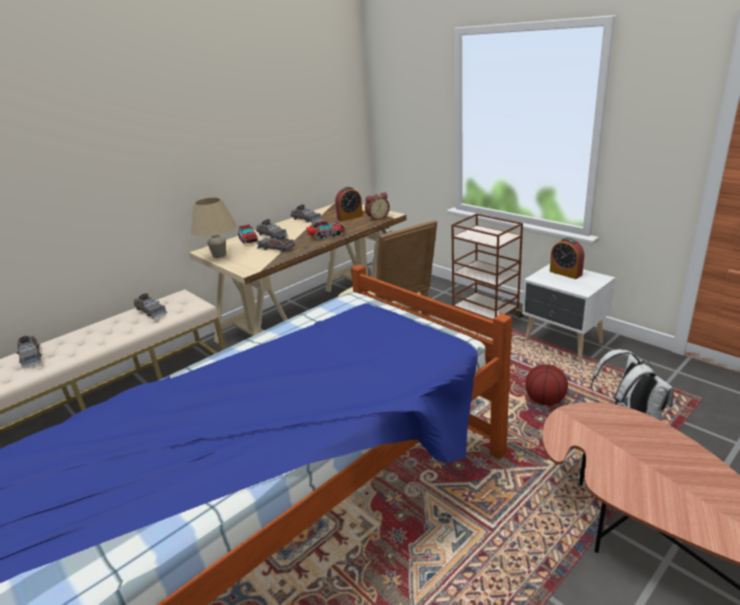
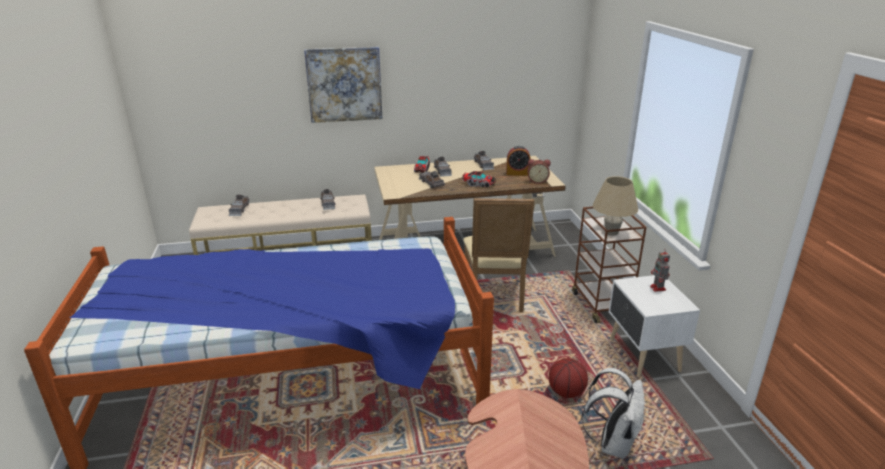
camera: 30 degrees right, 0 degrees up
(130, 156) = (344, 84): none -> picture
(219, 255) = (389, 176): beige table lamp -> beige table lamp (611, 232)
(565, 273) = (658, 288): alarm clock -> toy robot

